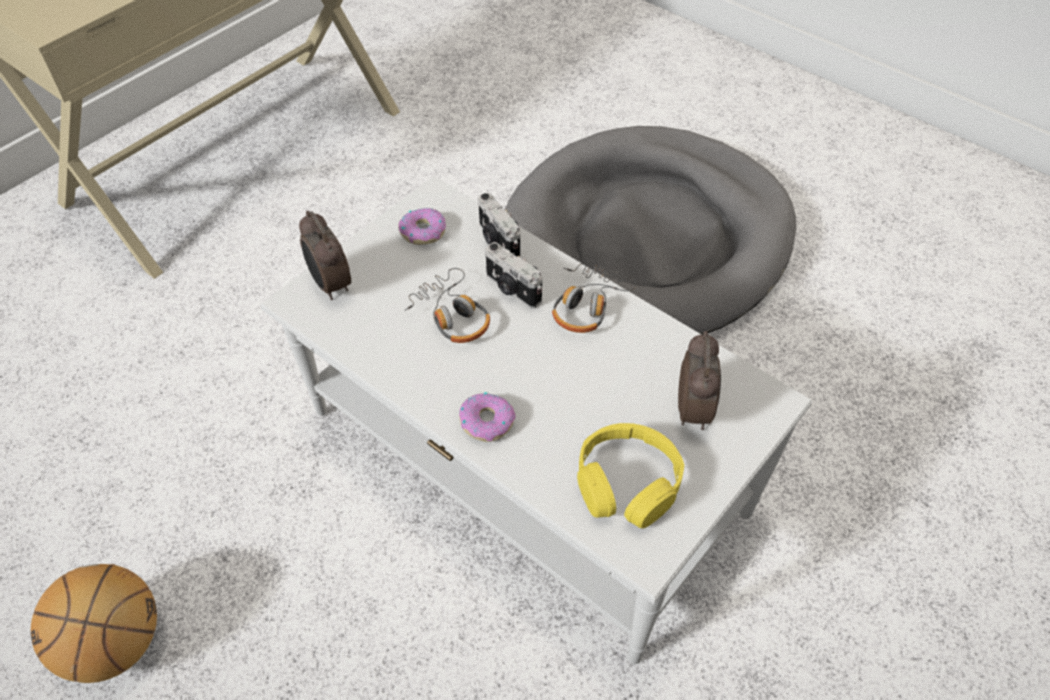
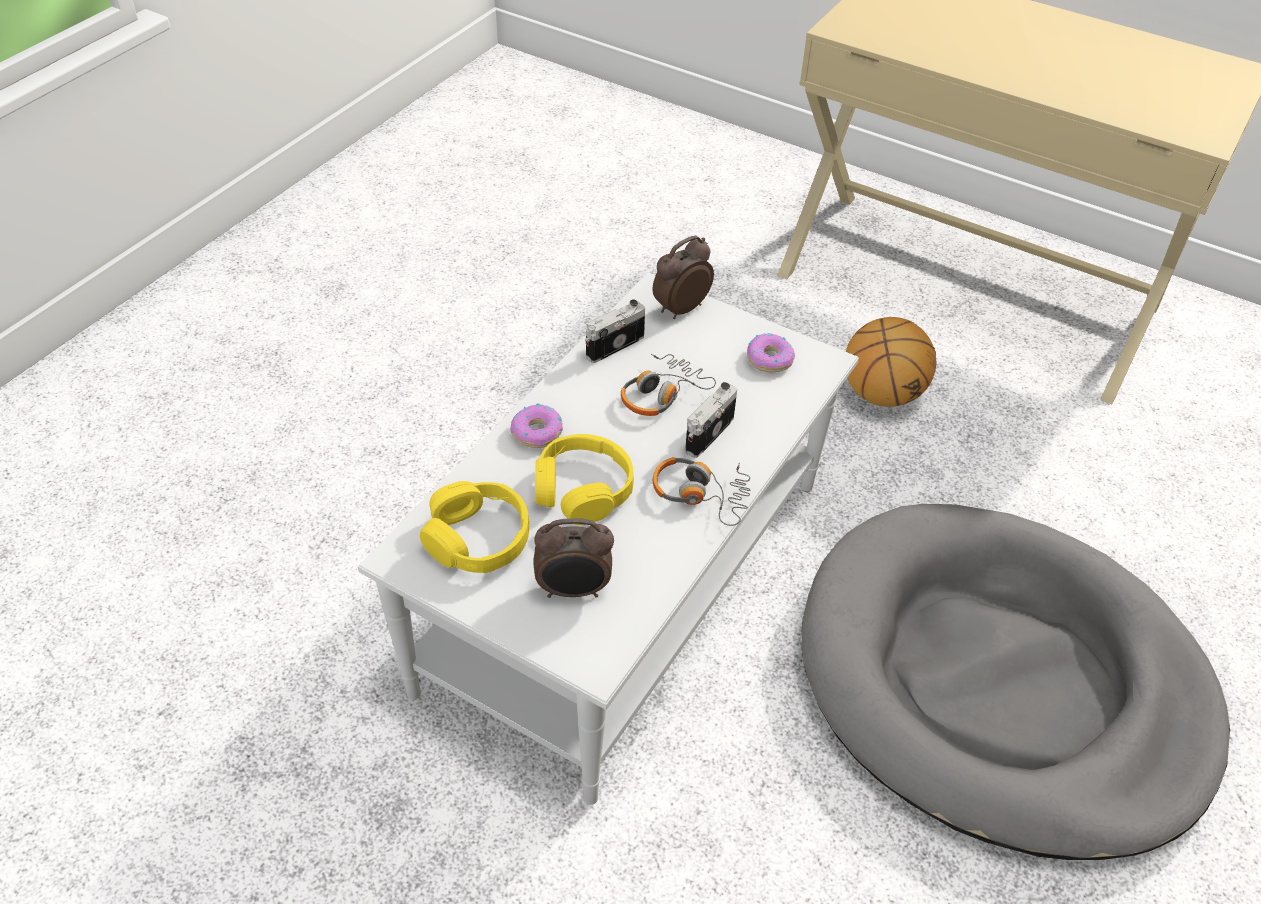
camera: 80 degrees right, 5 degrees down
(115, 643) = (415, 346): basketball -> basketball (881, 394)
(497, 241) = (773, 415): camera -> camera (613, 345)
(571, 391) = (582, 489): none -> yellow headphones

